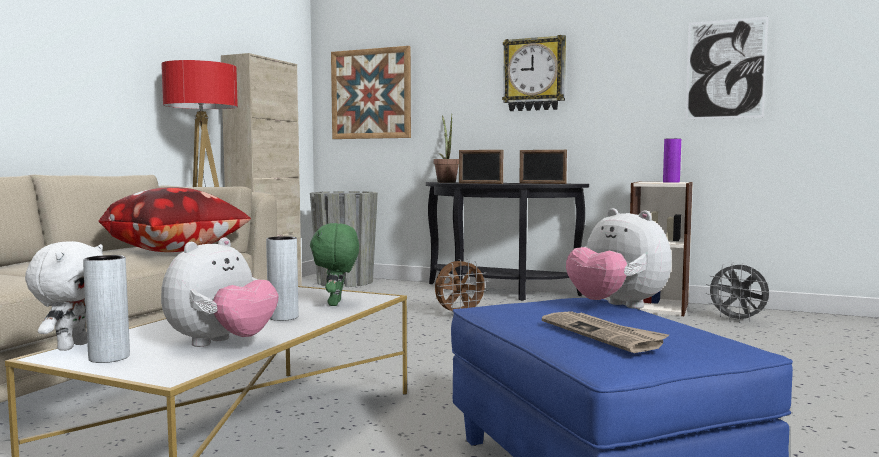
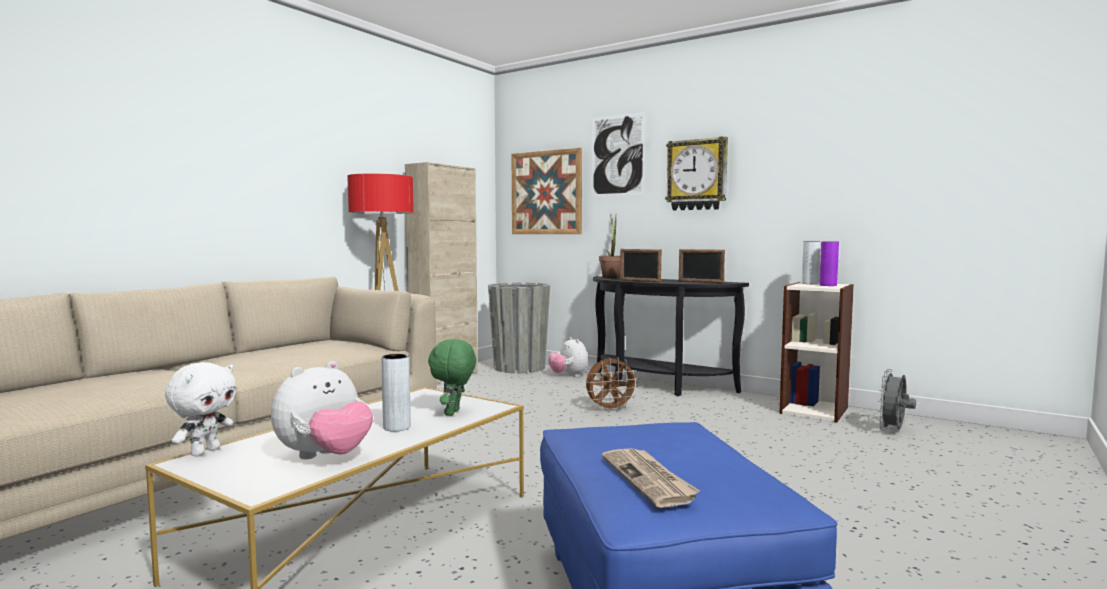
camera: 10 degrees right, 0 degrees up
(109, 357) = (225, 467): grey vase -> grey vase (810, 283)
(178, 251) = (342, 350): pillow -> none
(616, 307) = (694, 440): plush toy -> plush toy (568, 376)
(725, 69) = (890, 170): picture -> picture (617, 155)
(738, 321) = (893, 431): grey fan -> grey fan turned 75 degrees clockwise

